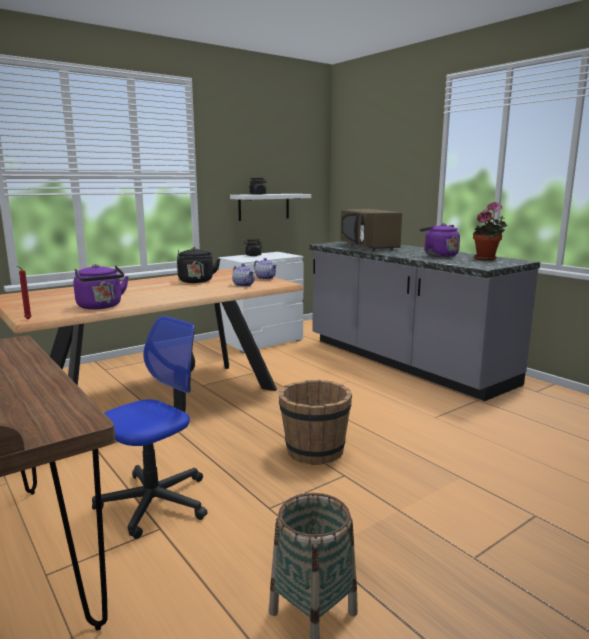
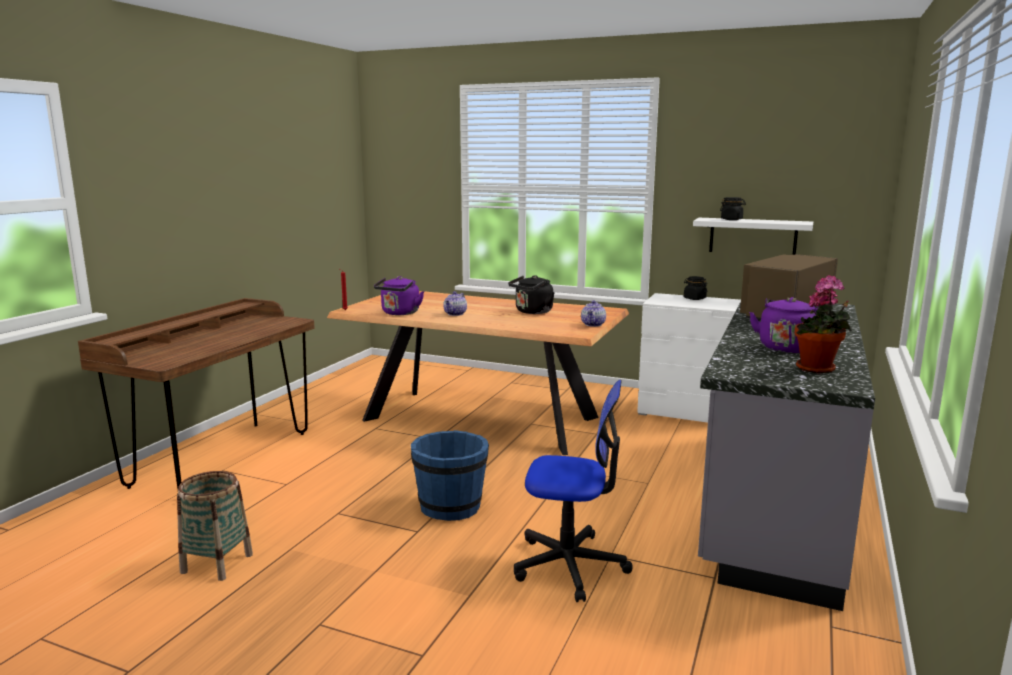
camera: 60 degrees right, 0 degrees up
(155, 502) = (317, 471): office chair -> office chair (570, 565)
(244, 285) = (545, 325): teapot -> teapot (455, 314)
(314, 451) = (450, 506): brown bucket -> blue bucket

